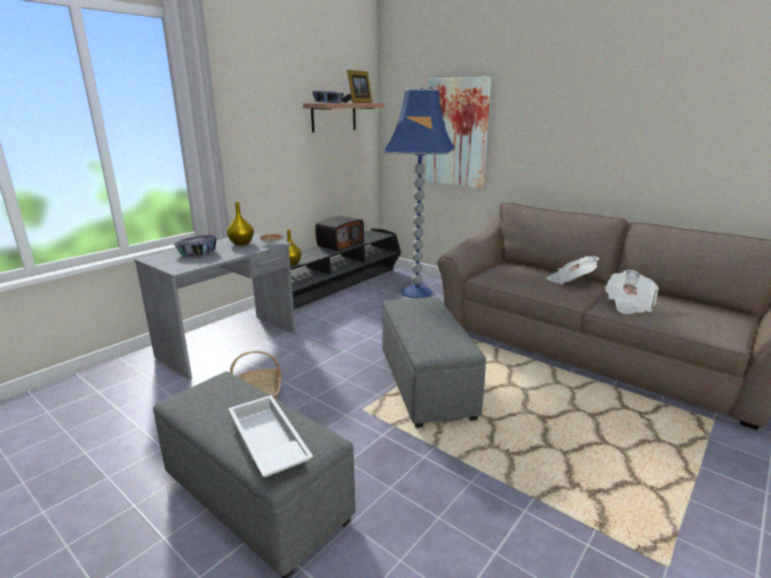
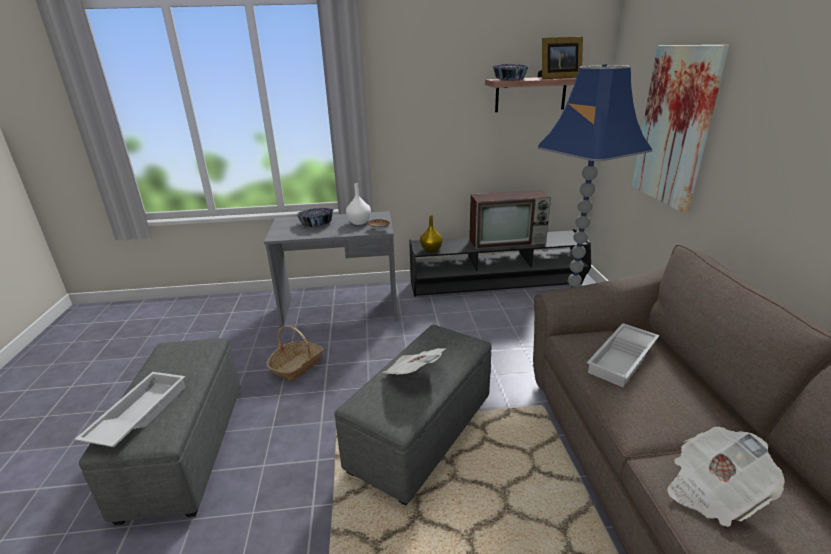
camera: 45 degrees right, 5 degrees up
(241, 243) = (359, 223): yellow vase -> white vase
(340, 245) = (508, 241): radio -> television
(520, 275) = (623, 359): none -> white tray
(570, 281) = (686, 401): newspaper -> newspaper (414, 374)

